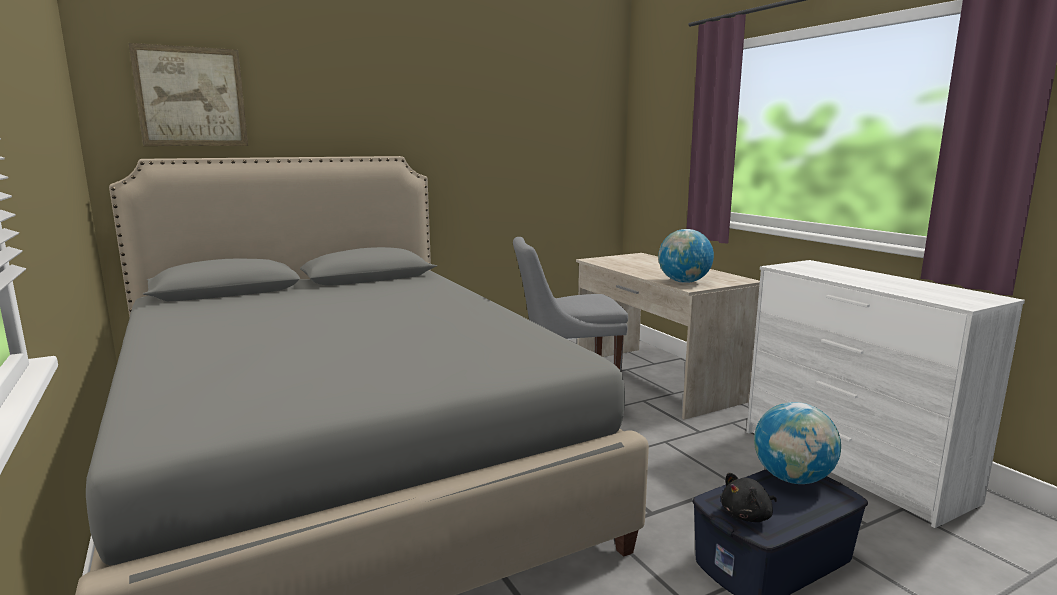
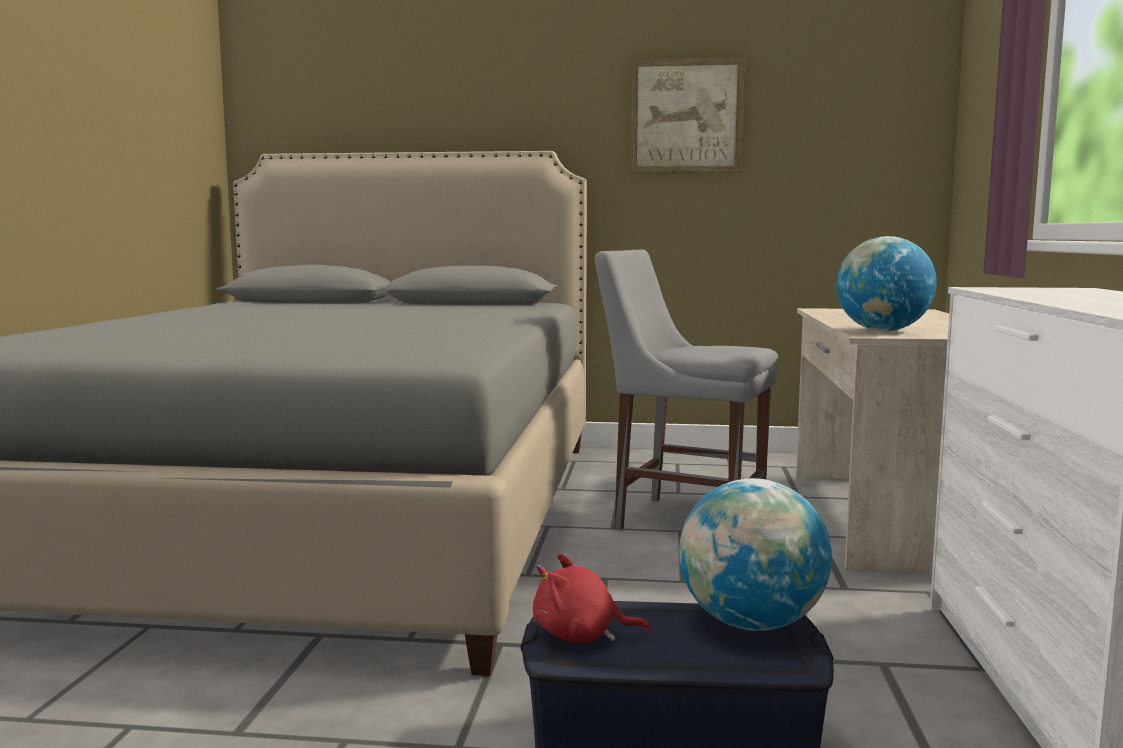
camera: 35 degrees right, 5 degrees down
(191, 97) = (325, 87): picture -> picture (686, 116)
(748, 516) = (581, 636): black plush toy -> red plush toy

